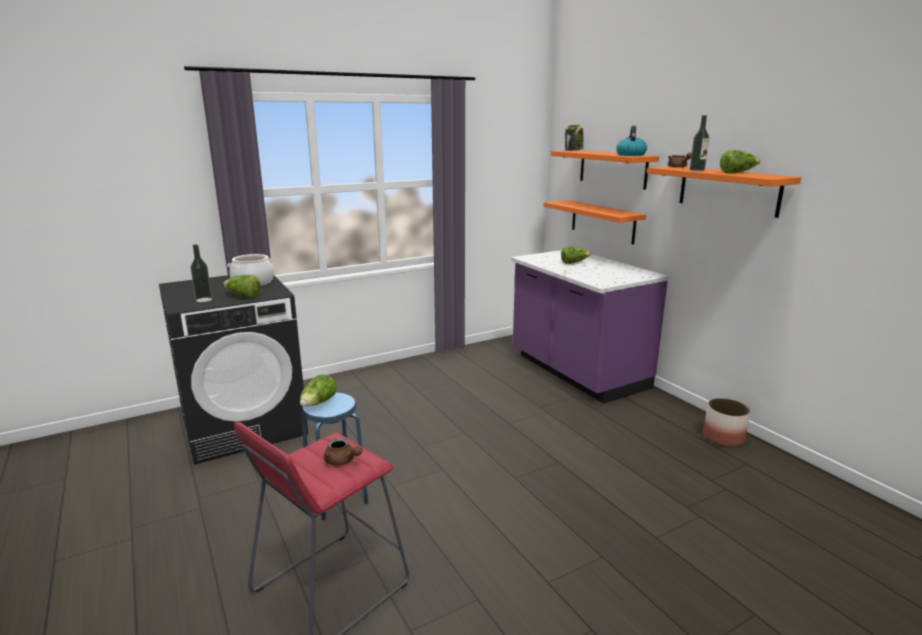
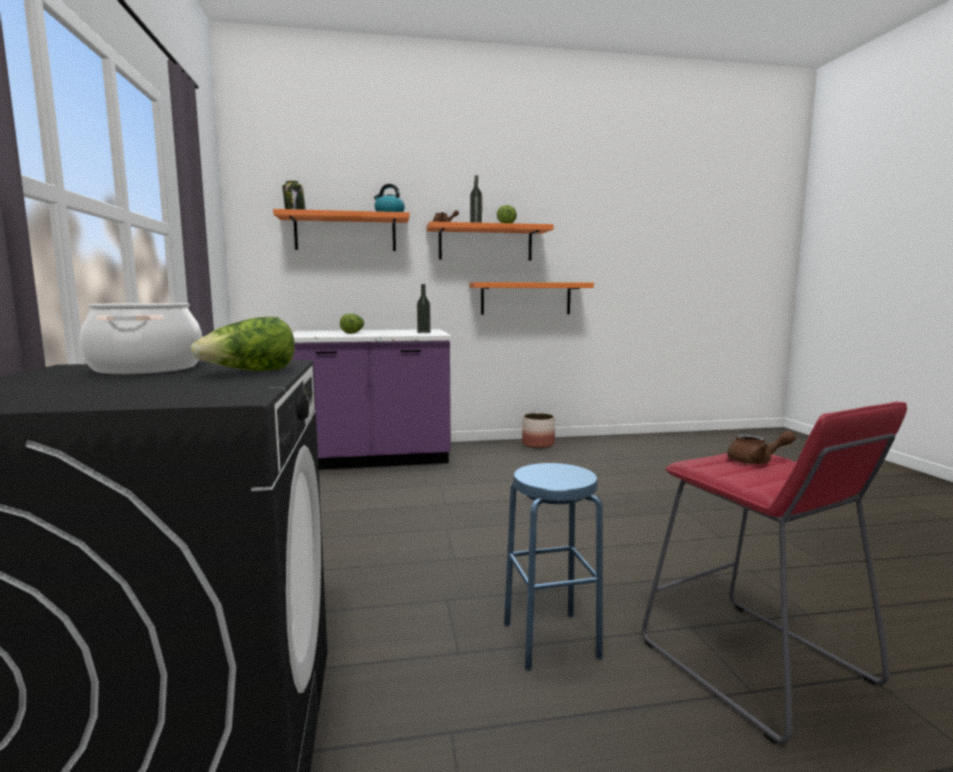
camera: 70 degrees left, 10 degrees down
(204, 300) = (206, 387): bottle -> bottle (423, 333)
(318, 403) = (551, 479): lettuce -> none
(342, 461) = (756, 461): brown teapot -> brown teapot turned 45 degrees clockwise
(602, 221) = (339, 292): orange shelf -> orange shelf (526, 298)

